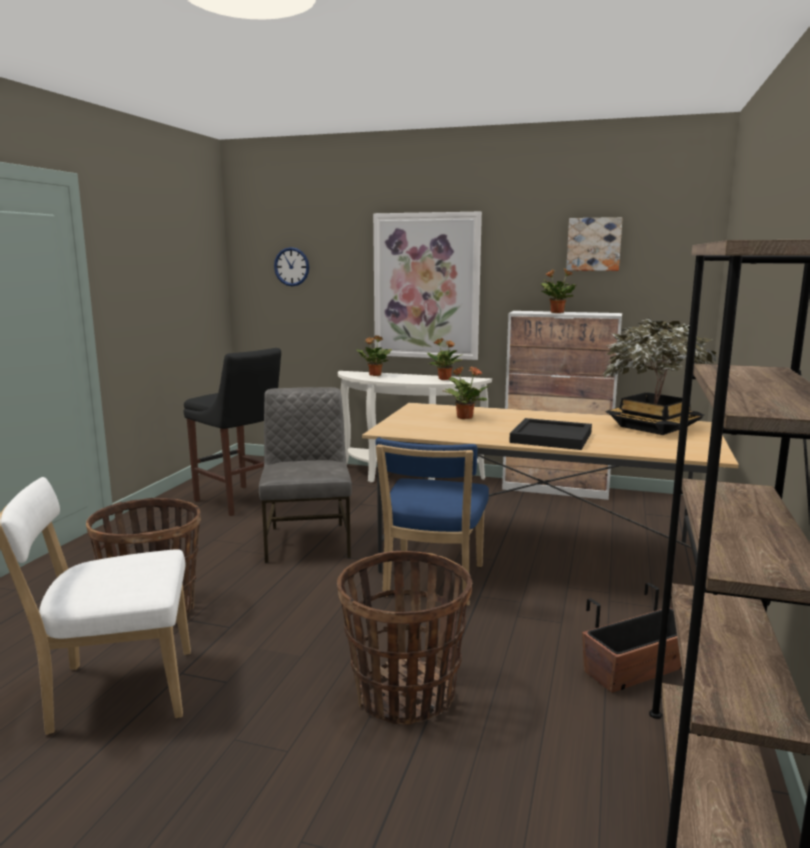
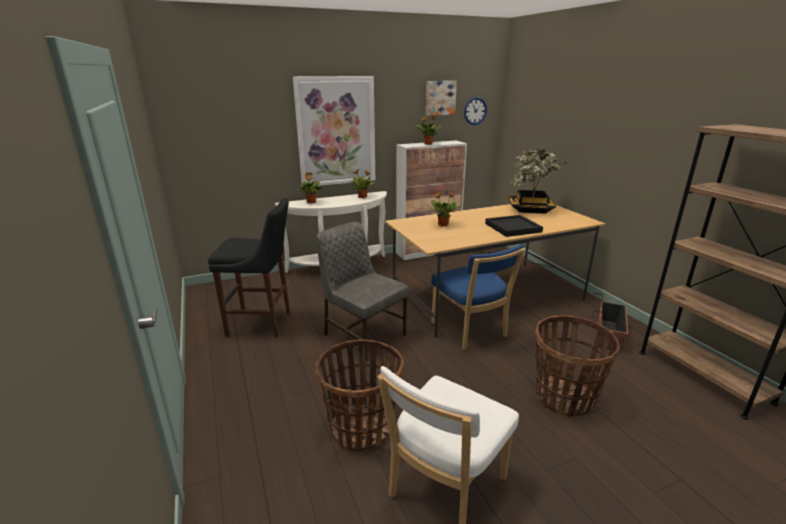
camera: 40 degrees left, 10 degrees up
(291, 266) = (220, 122): wall clock -> wall clock (475, 111)

